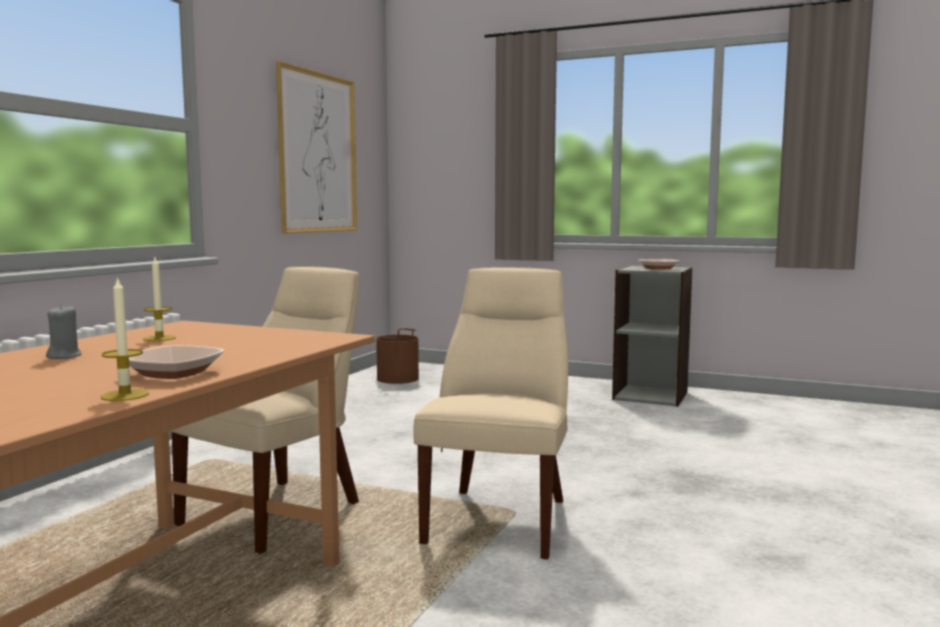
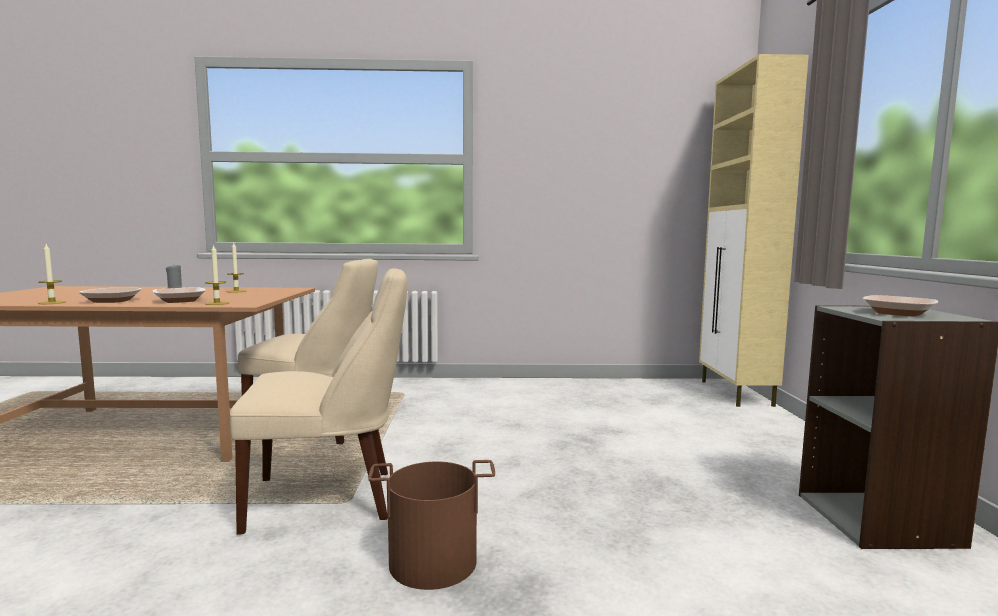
camera: 65 degrees right, 0 degrees up
(248, 352) = (180, 301): none -> bowl
(313, 342) = (217, 303): none -> candle
(318, 153) = (621, 170): picture -> none
(398, 379) = (674, 393): brown bucket -> brown bucket (433, 562)
(427, 367) = (736, 393): none -> beige cabinet

